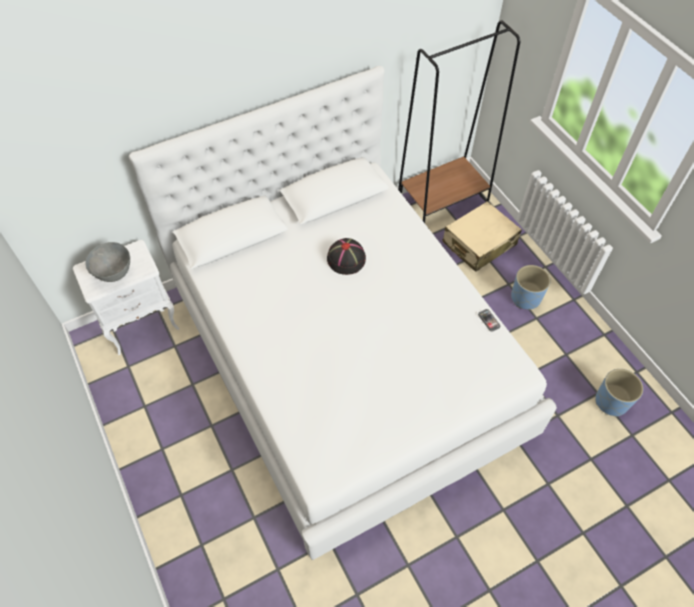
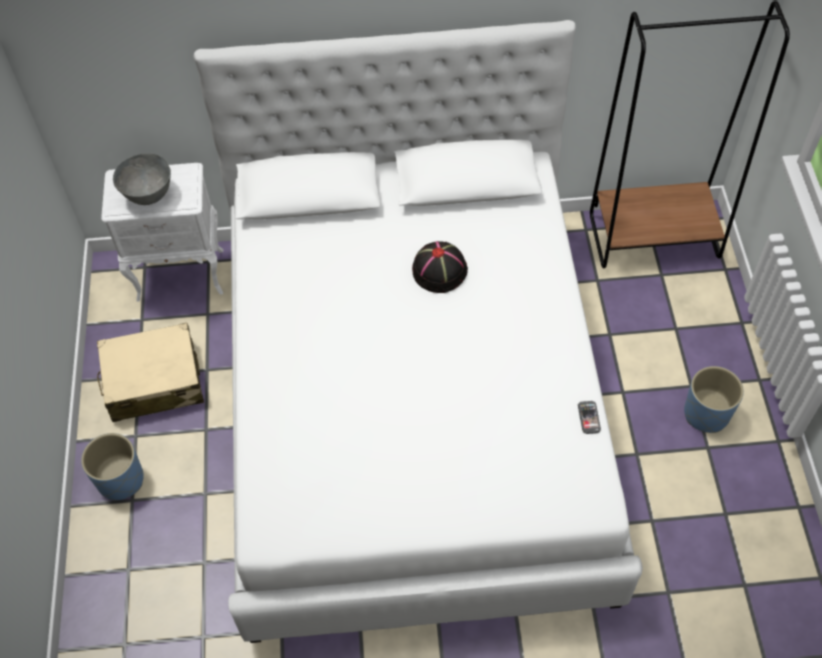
camera: 25 degrees right, 0 degrees up
(479, 244) = (676, 314): beige suitcase -> beige suitcase (153, 382)
(611, 401) = (758, 604): blue planter -> blue planter (120, 480)

